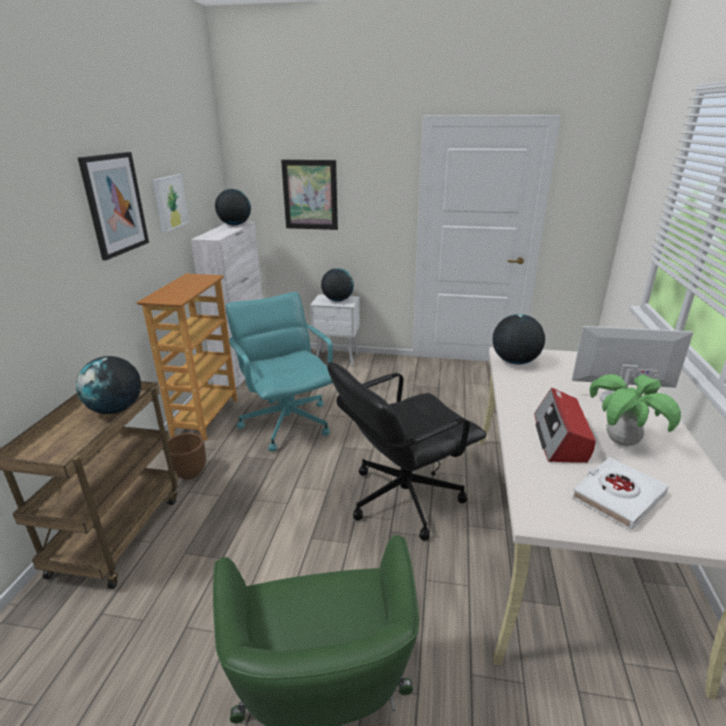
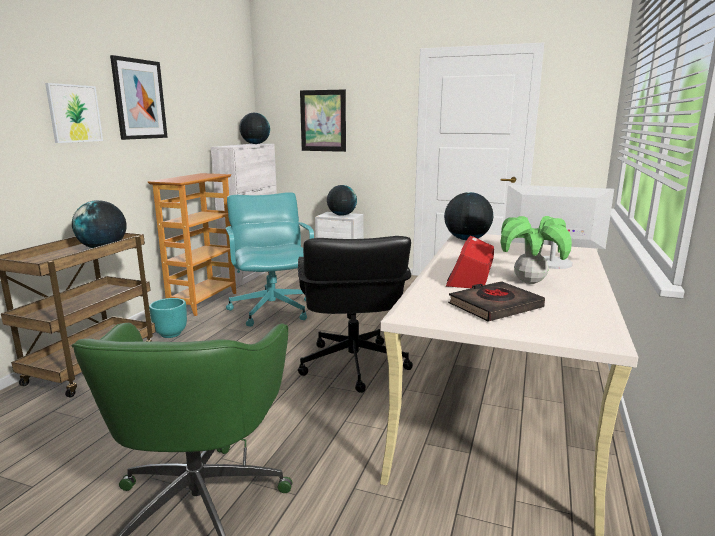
camera: 10 degrees right, 10 degrees down
(170, 202) = (194, 112): picture -> picture (74, 113)
(189, 472) = (171, 334): brown planter -> turquoise planter
(402, 497) = (352, 365): black office chair -> black office chair turned 75 degrees counterclockwise
(617, 496) = (495, 307): white book -> black book

